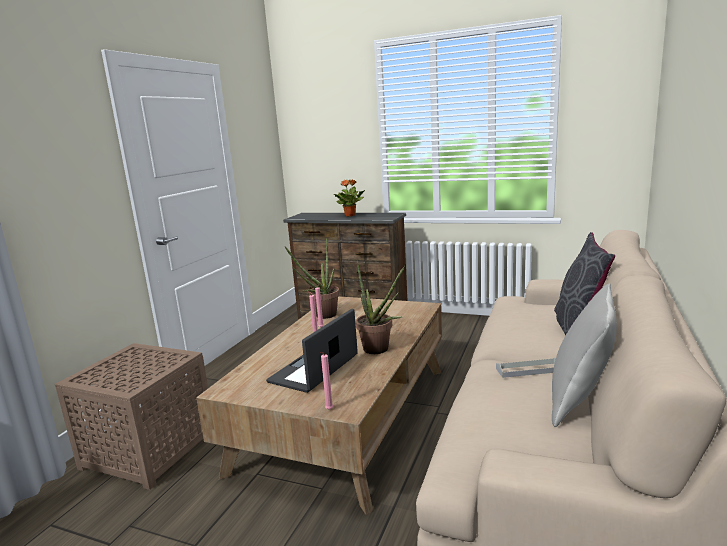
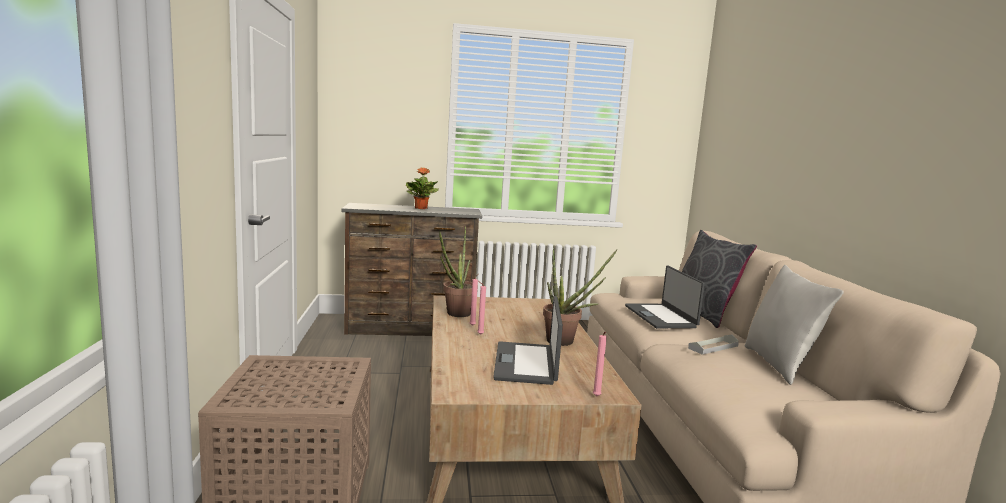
camera: 30 degrees left, 5 degrees down
(519, 328) = (661, 316): none -> laptop

